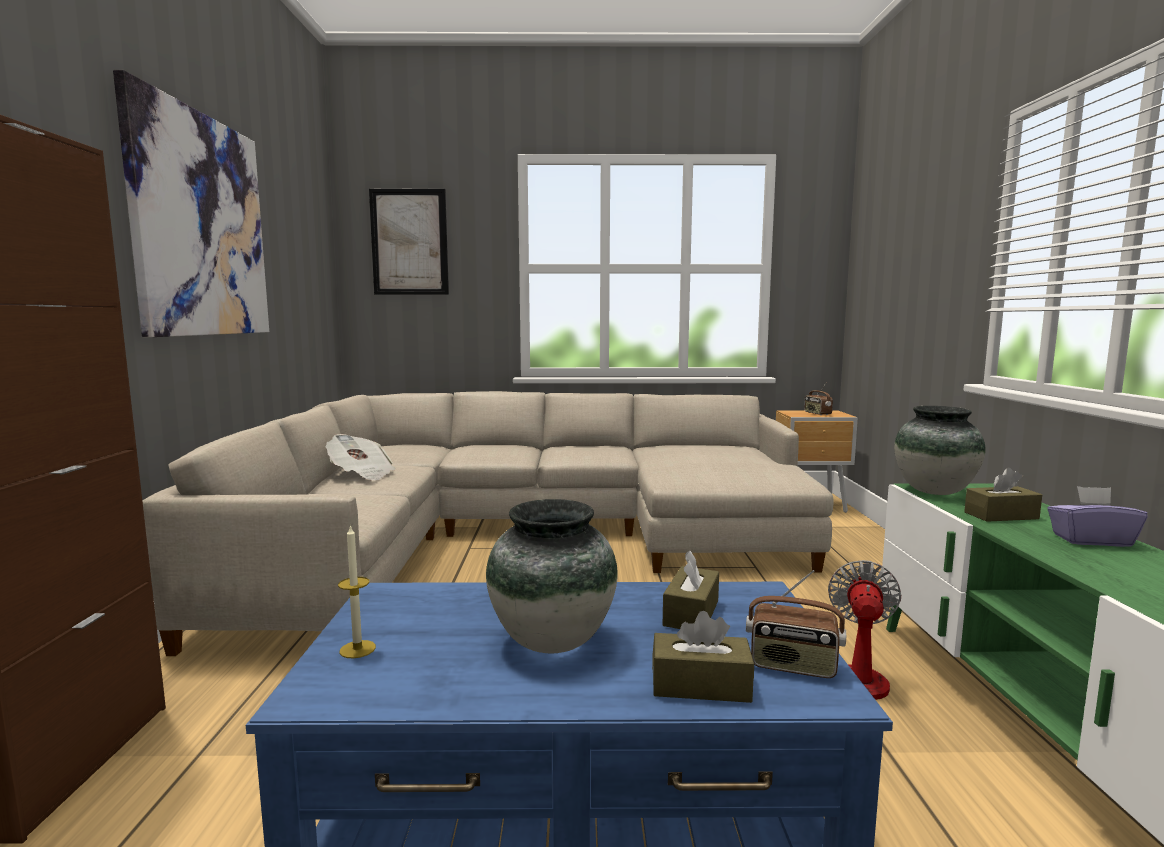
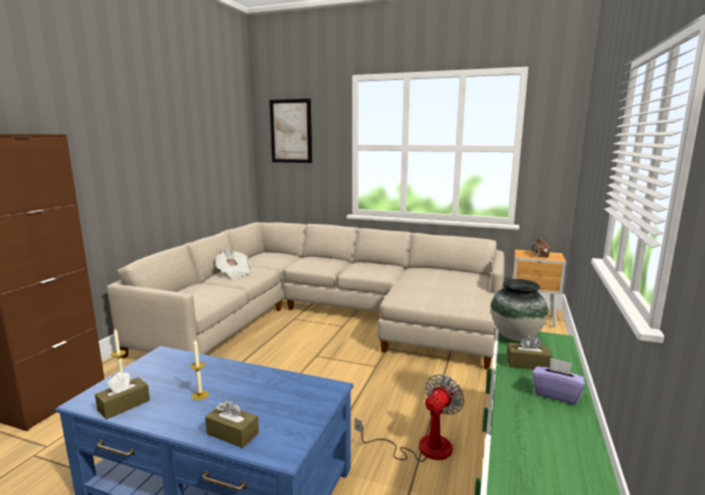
camera: 20 degrees right, 5 degrees up
(201, 225) = (150, 143): picture -> none
(553, 641) = (200, 395): vase -> candle
(691, 613) = (279, 393): brown tissue box -> brown tissue box (124, 405)
(792, 666) = (287, 434): radio -> none

